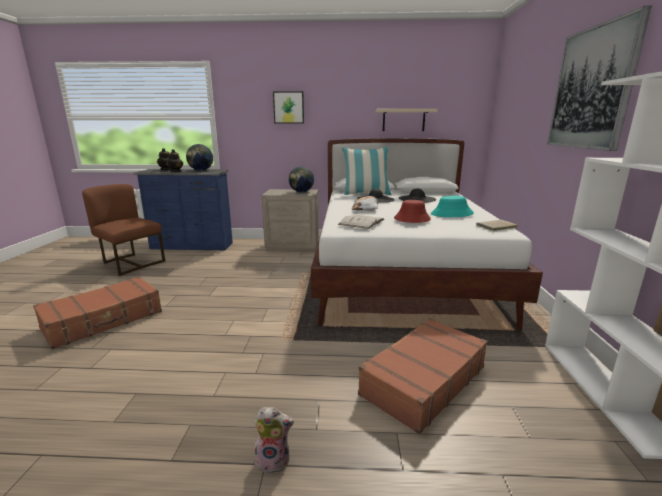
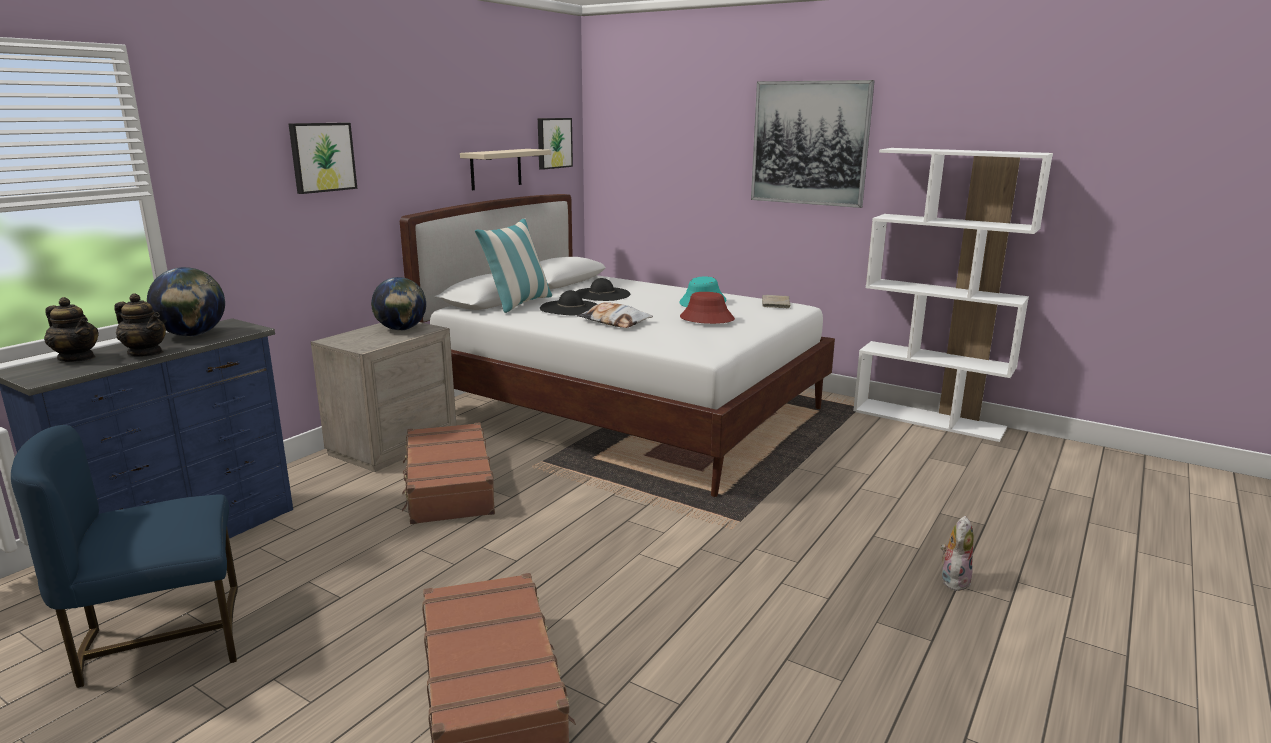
camera: 60 degrees left, 0 degrees up
(131, 263) = (162, 639): brown chair -> blue chair
(361, 222) = (695, 337): white book -> none
(422, 380) = (872, 478): brown suitcase -> brown suitcase (448, 487)
(459, 106) = (553, 143): none -> picture

